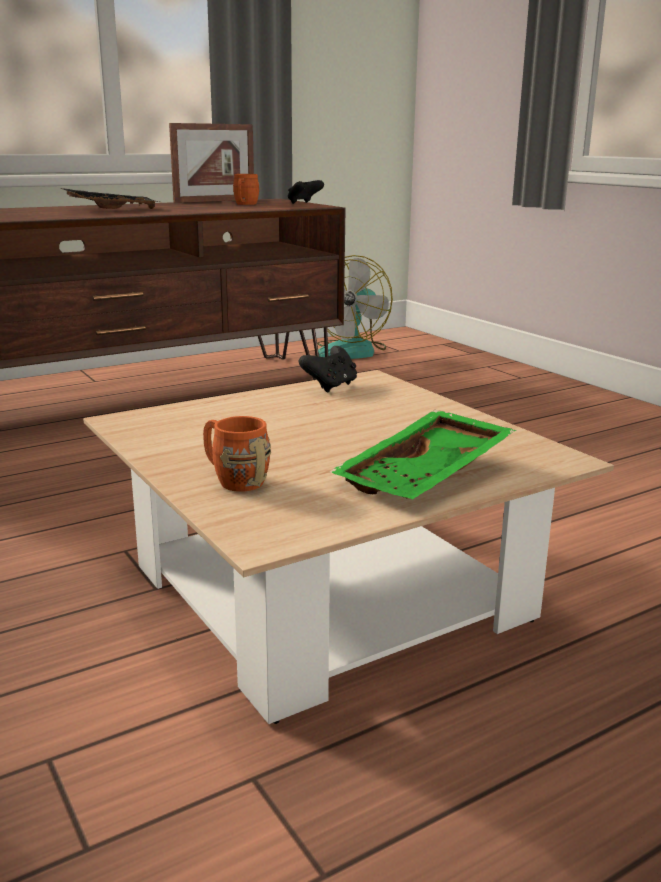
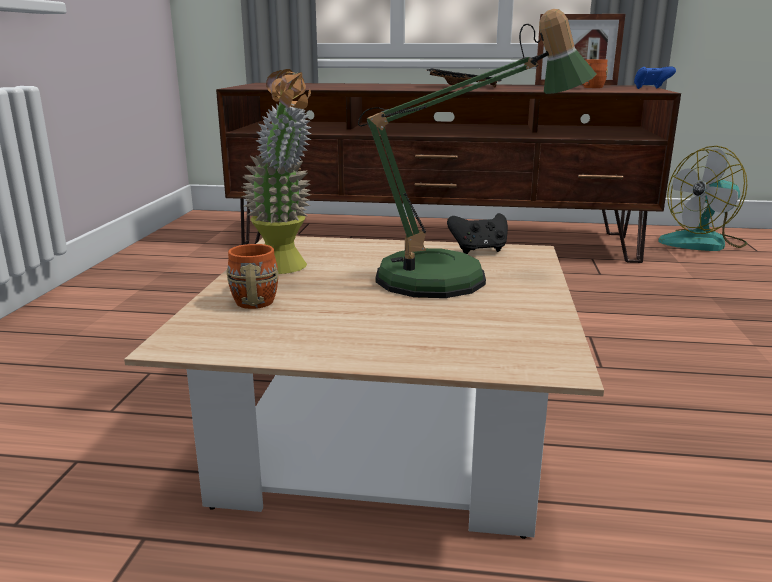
camera: 40 degrees right, 0 degrees up
(199, 446) = (287, 269): none -> potted plant
(304, 203) = (650, 89): black game controller -> blue game controller
(363, 416) = (451, 279): none -> table lamp
(426, 476) = (392, 339): green tray -> none

